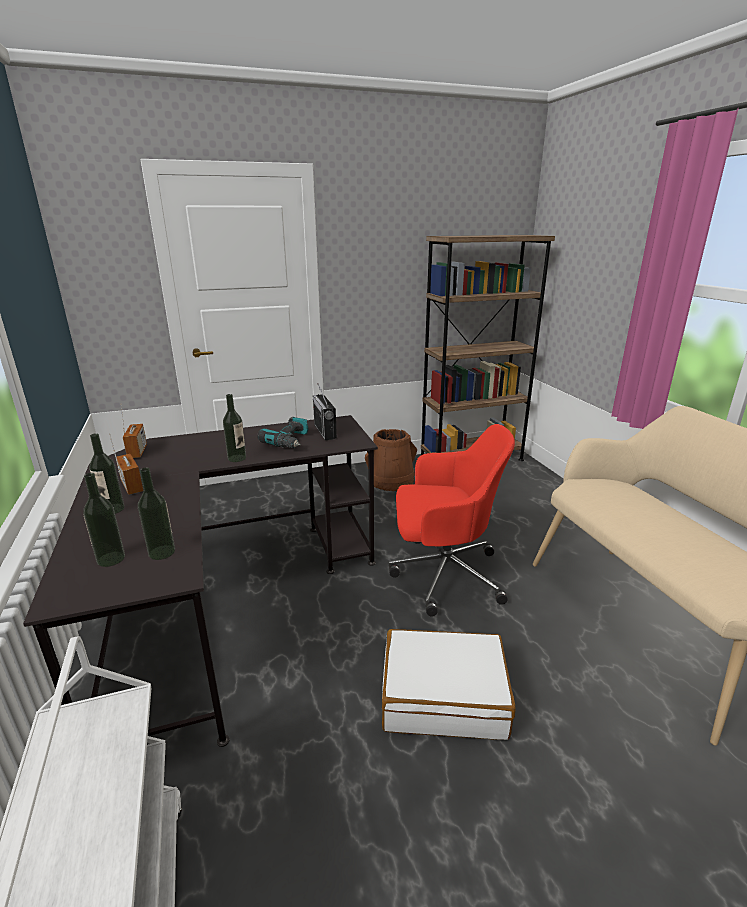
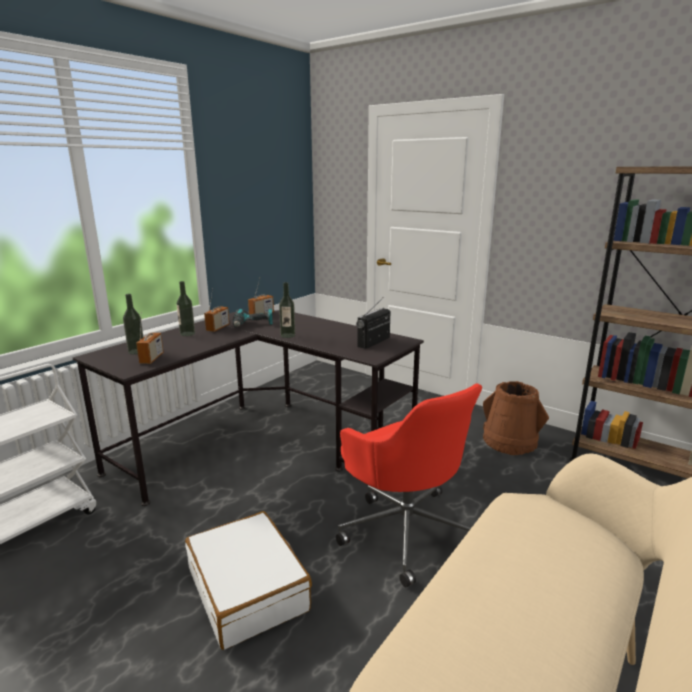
camera: 55 degrees right, 5 degrees down
(162, 552) = (151, 358): bottle -> radio
(290, 441) = (337, 339): power drill -> power drill (253, 325)

